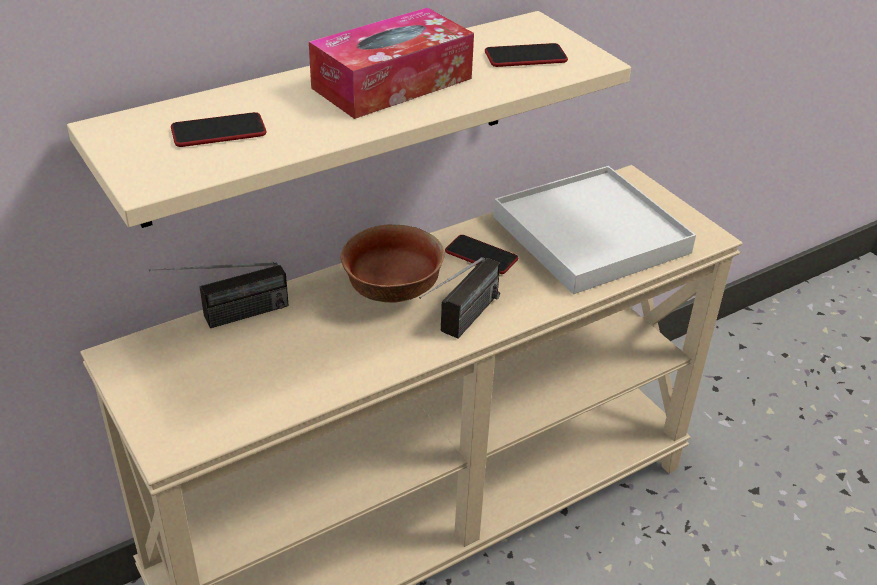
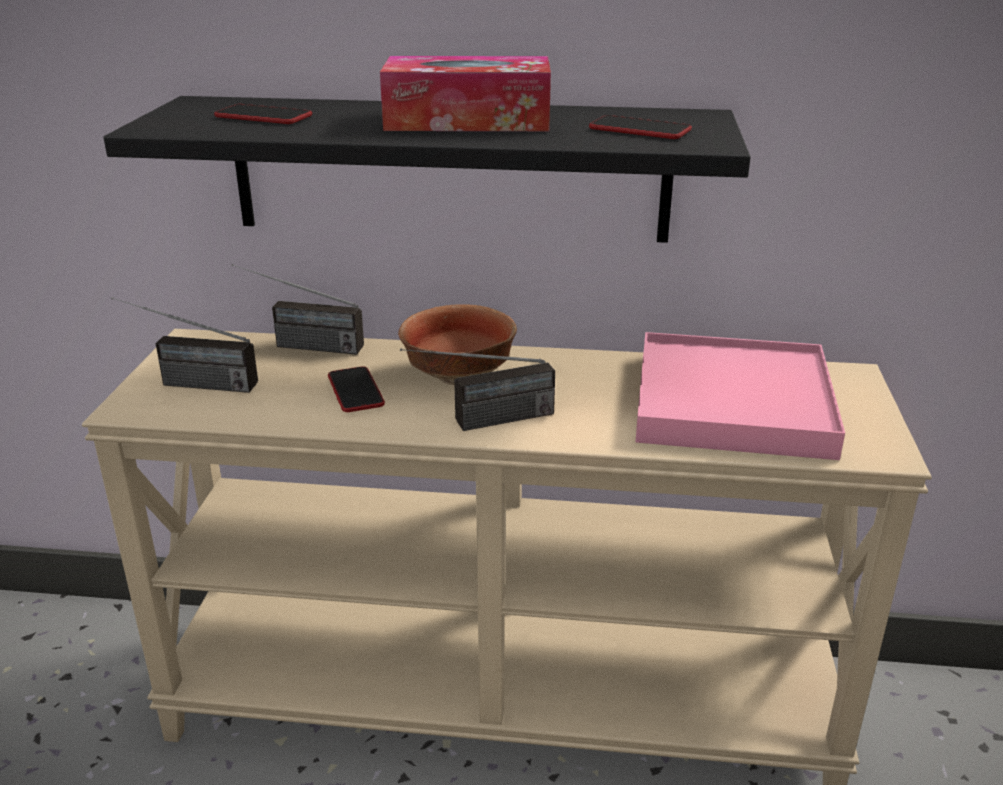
camera: 40 degrees right, 10 degrees down
(184, 400) = (186, 383): none -> radio
(331, 117) = (449, 169): beige shelf -> black shelf
(481, 255) = (584, 380): phone -> phone (355, 391)
(590, 235) = (731, 403): white tray -> pink tray

